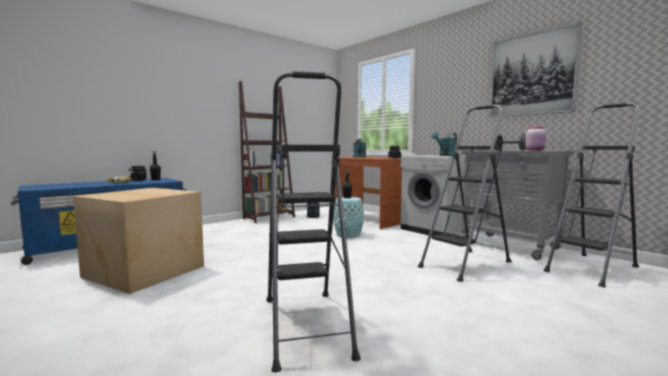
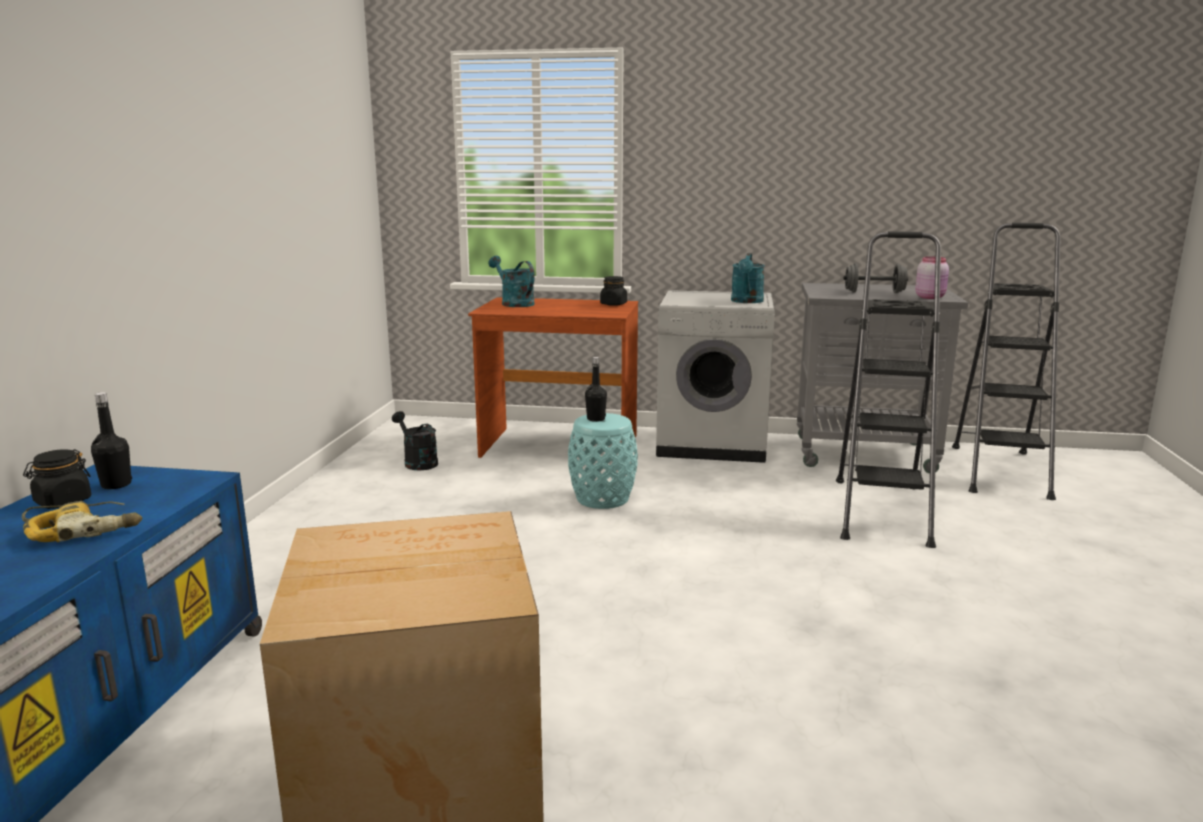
camera: 40 degrees left, 10 degrees up
(269, 218) = (323, 496): brown bookcase -> none
(306, 326) = (942, 716): step ladder -> none
(532, 74) = (878, 148): picture -> none

